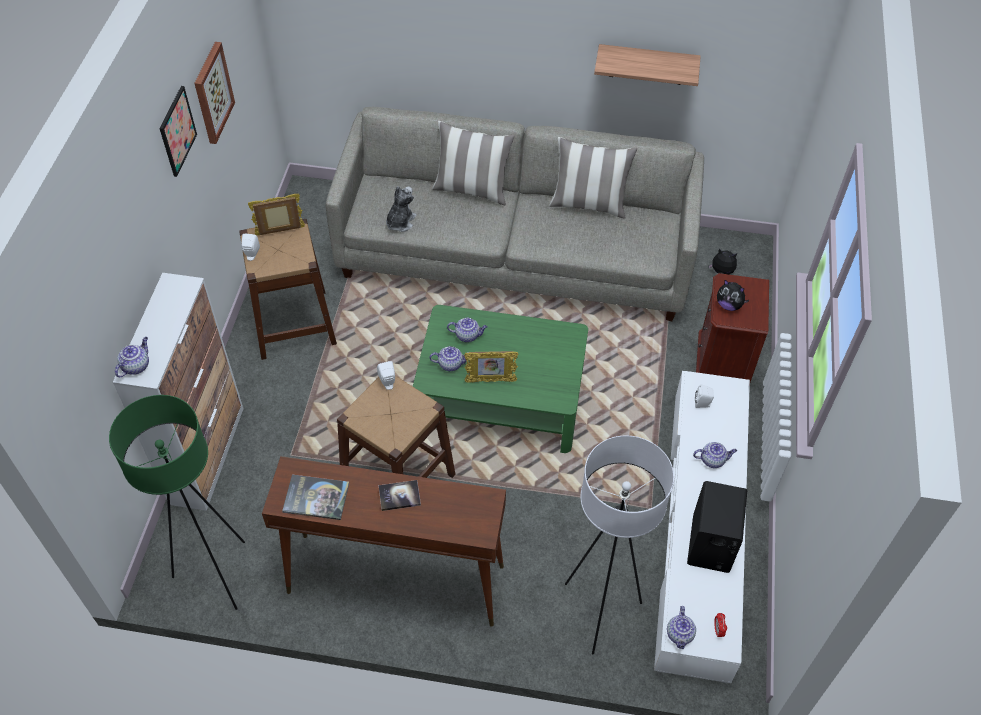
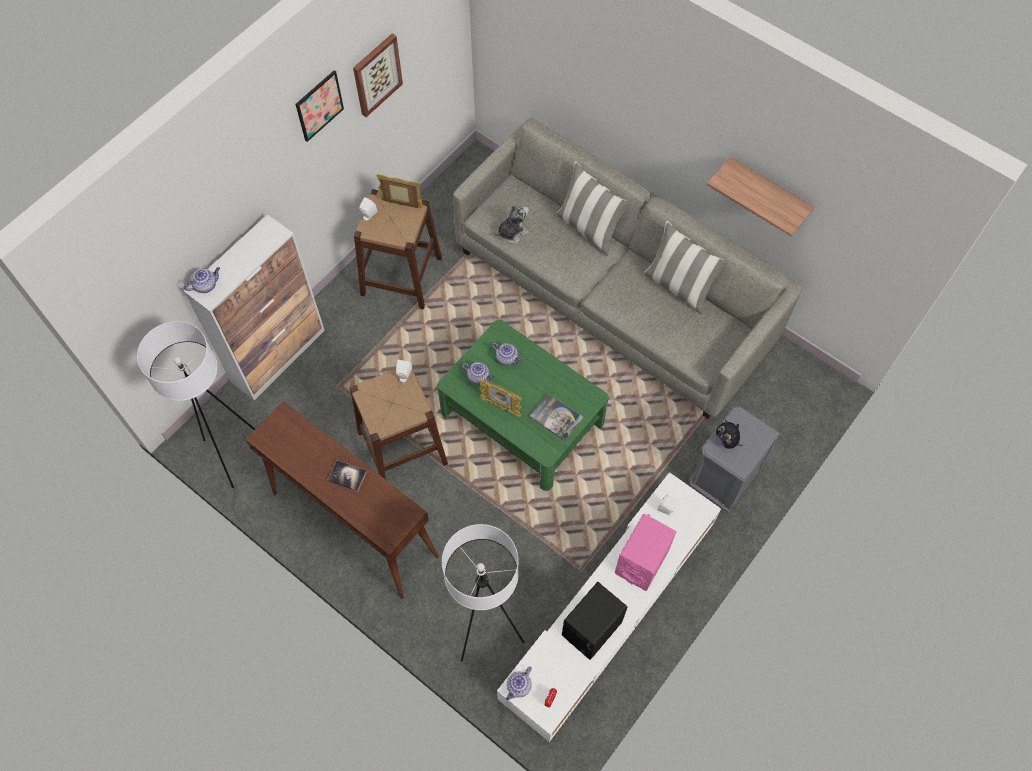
camera: 30 degrees right, 10 degrees up
(216, 575) = (233, 454): green floor lamp -> white floor lamp
(316, 497) = (288, 446): book -> book (556, 417)
(713, 460) = (641, 561): teapot -> pink speaker
(721, 273) = (782, 395): plush toy -> none
(721, 367) = (722, 480): brown nightstand -> grey nightstand

